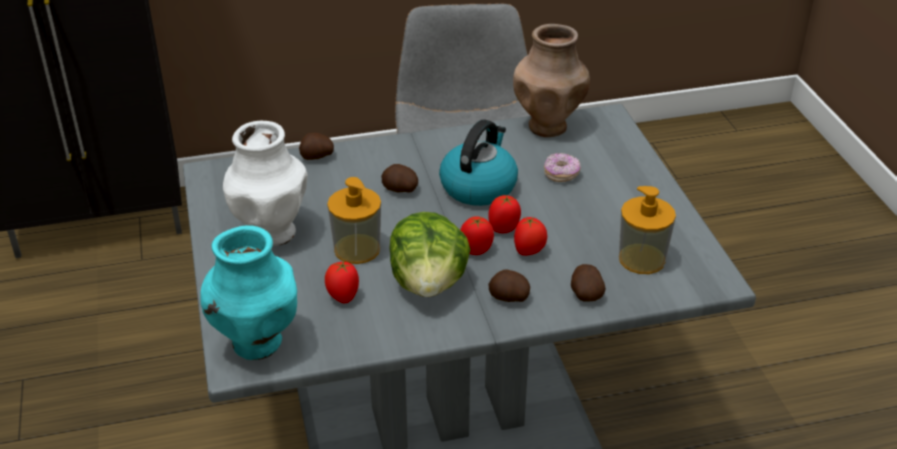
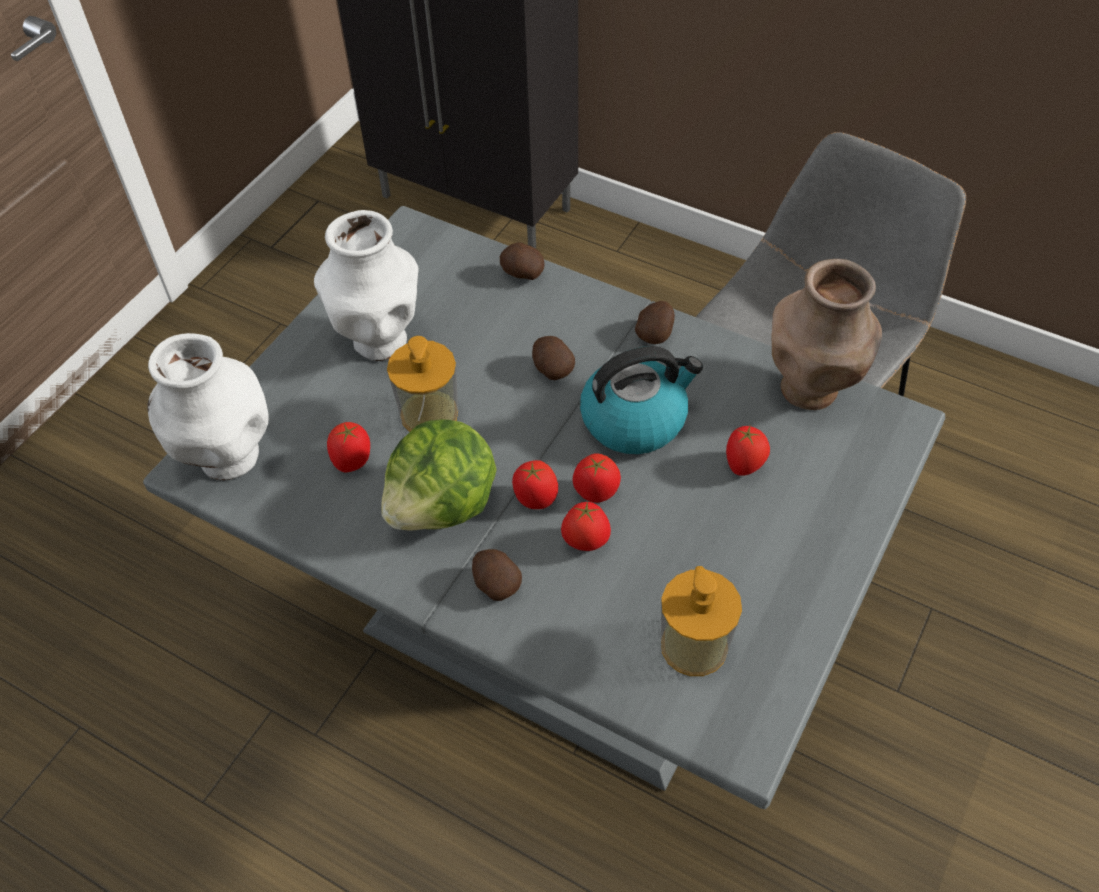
camera: 45 degrees right, 15 degrees up
(257, 344) = (228, 458): turquoise vase -> white vase
(561, 174) = (744, 465): donut -> tomato
(585, 294) = (577, 641): potato -> potato (655, 333)

